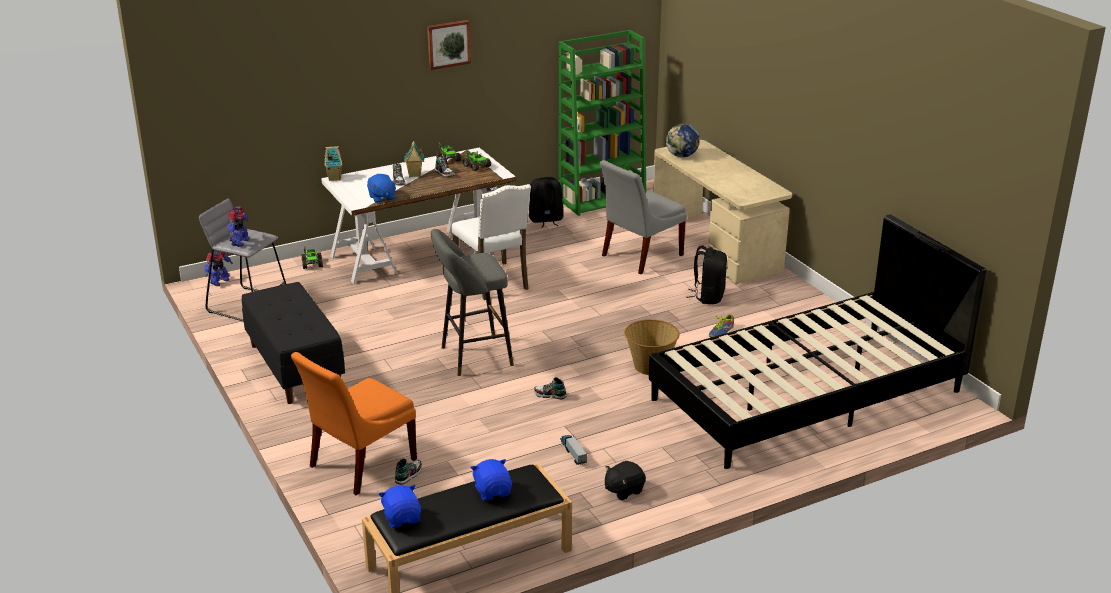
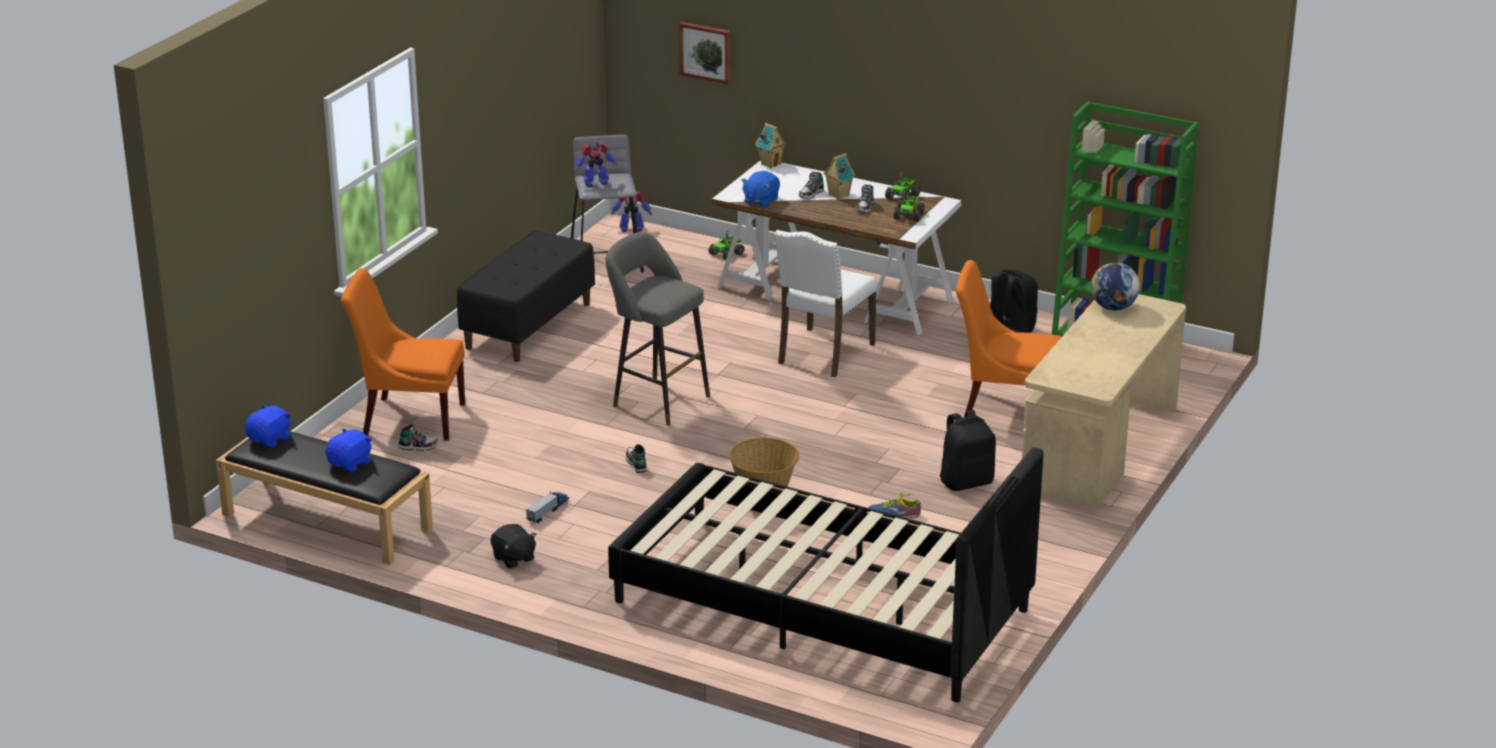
camera: 55 degrees right, 0 degrees up
(448, 44) = (936, 53): picture -> picture (706, 52)
(623, 490) = (513, 559): black plush toy -> black plush toy turned 150 degrees counterclockwise
(639, 256) = (1004, 411): grey chair -> orange chair

